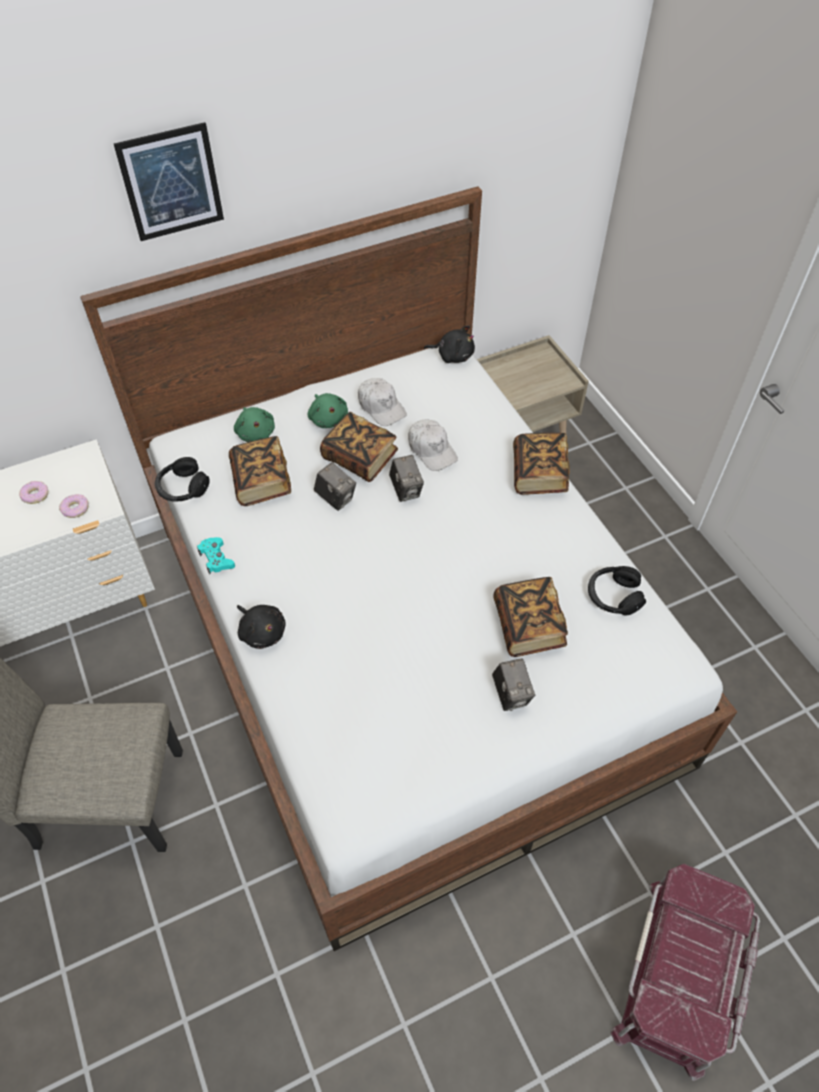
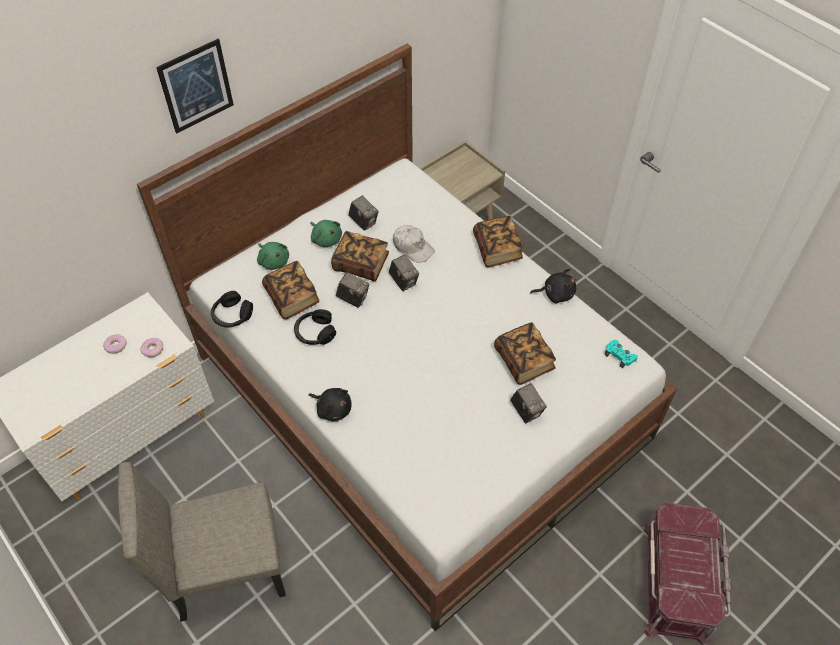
camera: 15 degrees left, 0 degrees up
(216, 559) = (279, 363): turquoise game controller -> turquoise game controller (619, 356)
(381, 407) = (364, 222): white cap -> camera
(453, 355) = (404, 171): black plush toy -> black plush toy (556, 294)
(613, 596) = (576, 326): black headphones -> black headphones (315, 332)

